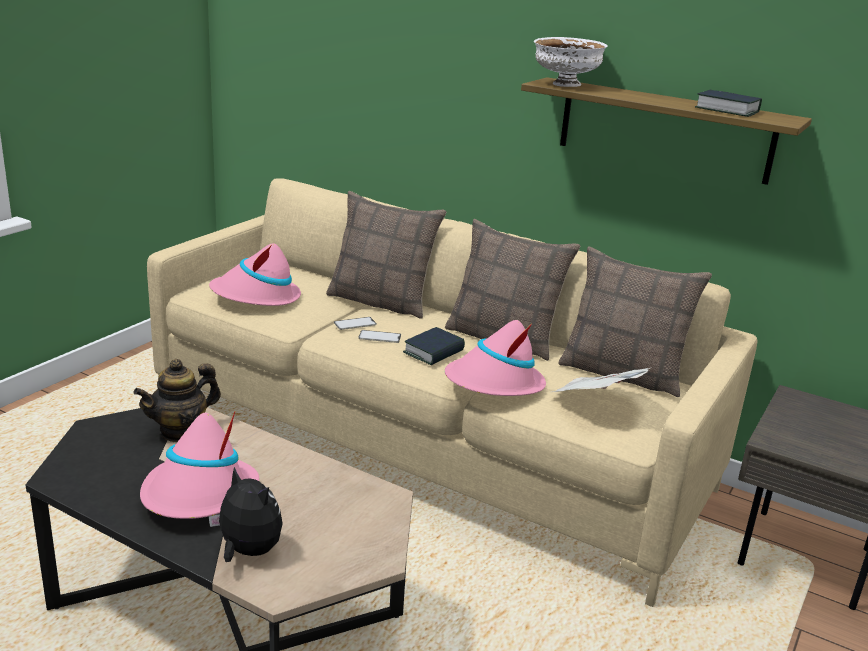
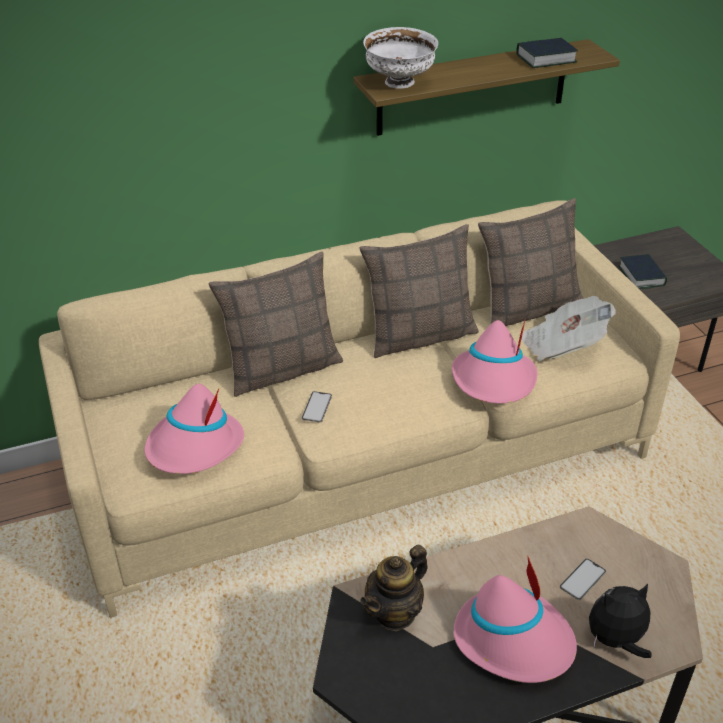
camera: 50 degrees left, 15 degrees up
(180, 431) = (395, 612): teapot -> teapot turned 45 degrees clockwise
(379, 337) = (358, 404): phone -> phone (582, 579)
(434, 352) = (414, 386): book -> book (641, 276)

